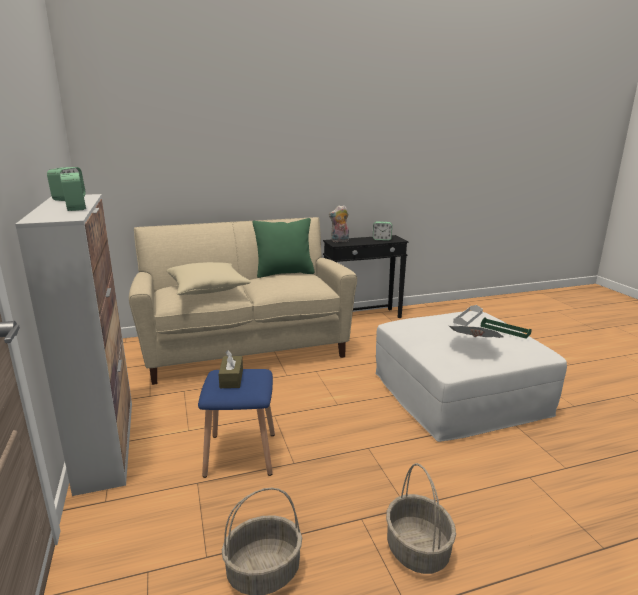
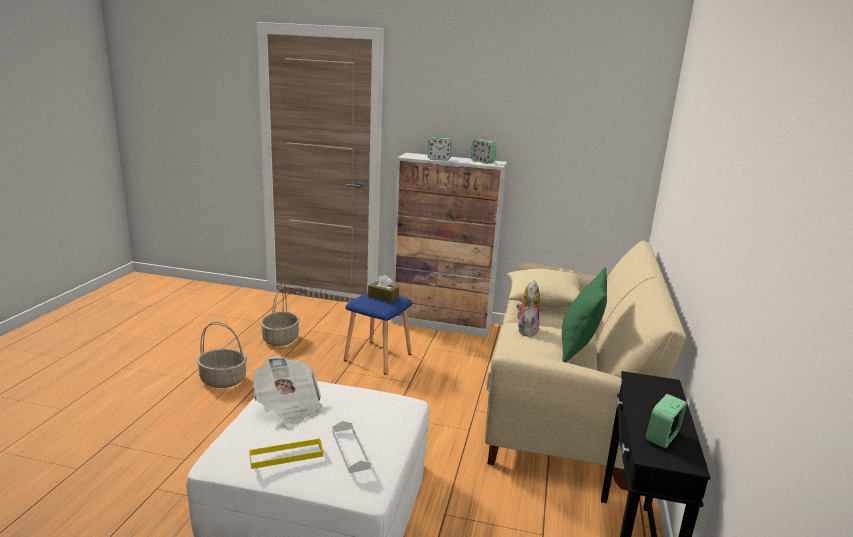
camera: 120 degrees right, 0 degrees up
(339, 241) = (661, 389): plush toy -> plush toy (526, 330)
(505, 330) = (286, 455): green tray -> yellow tray

